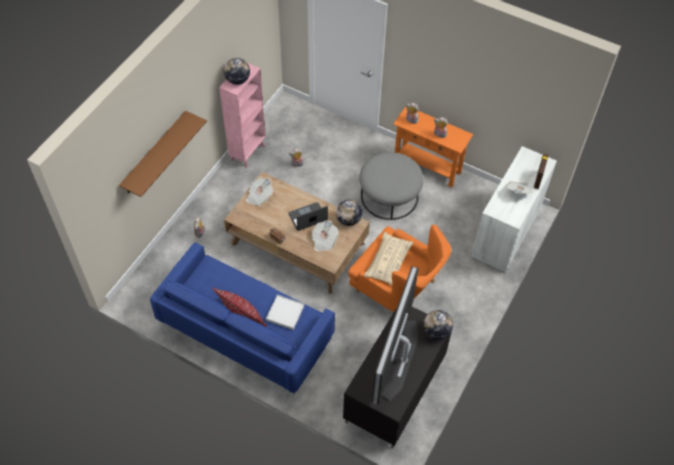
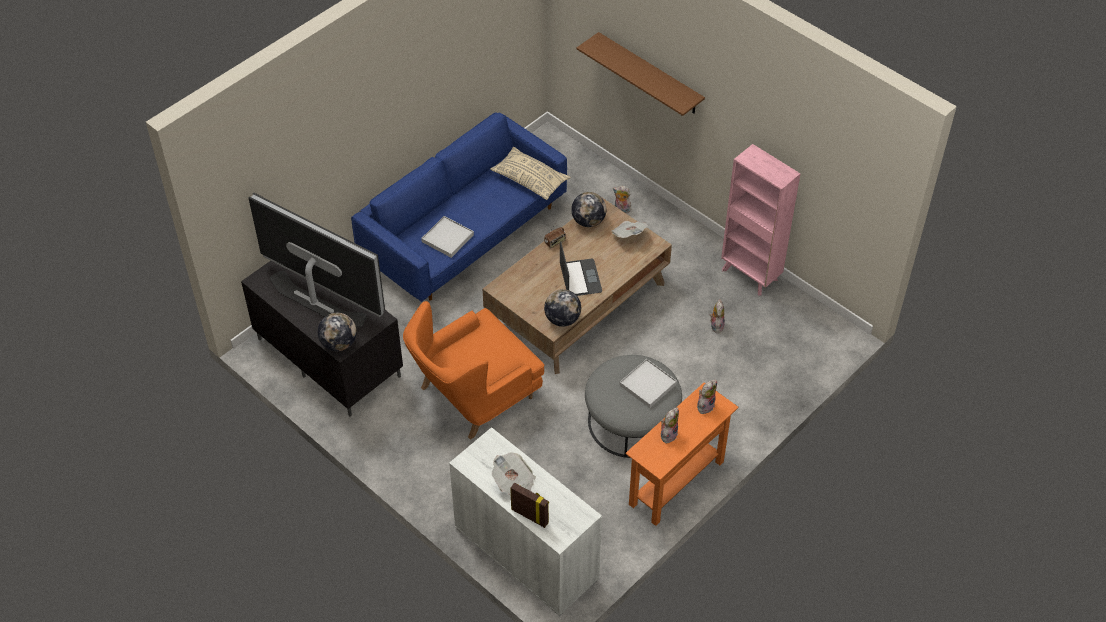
camera: 105 degrees right, 5 degrees down
(237, 80) = (761, 163): globe -> globe (588, 221)
(241, 314) = (461, 200): red pillow -> none
(324, 241) = (536, 287): newspaper -> none
(387, 166) = (648, 385): none -> white tray
(388, 263) = (482, 349): beige pillow -> beige pillow (530, 179)

